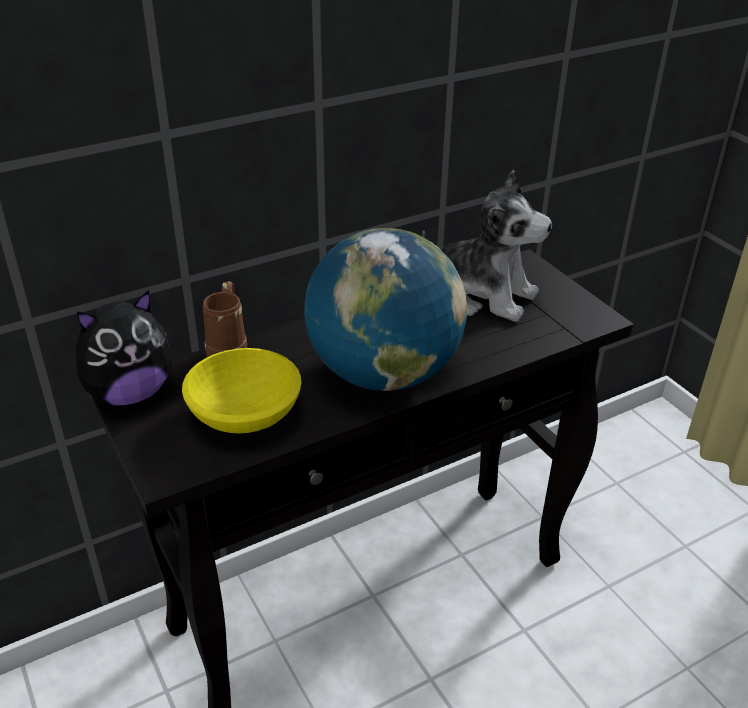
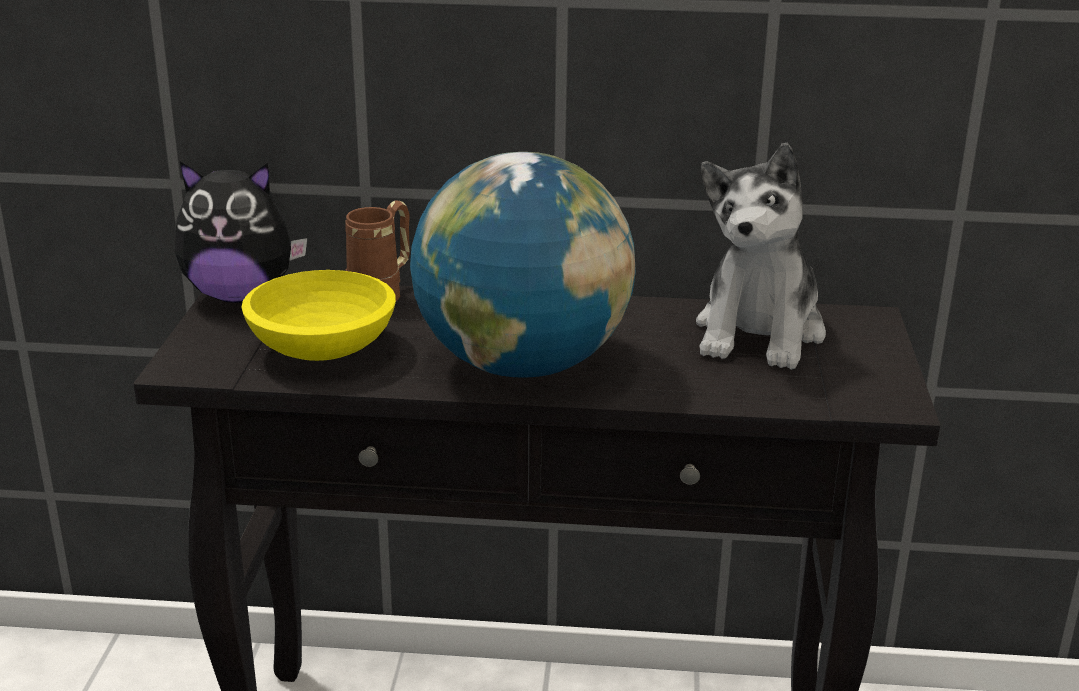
camera: 35 degrees right, 10 degrees down
(483, 295) = (760, 333): plush toy -> plush toy turned 45 degrees clockwise

